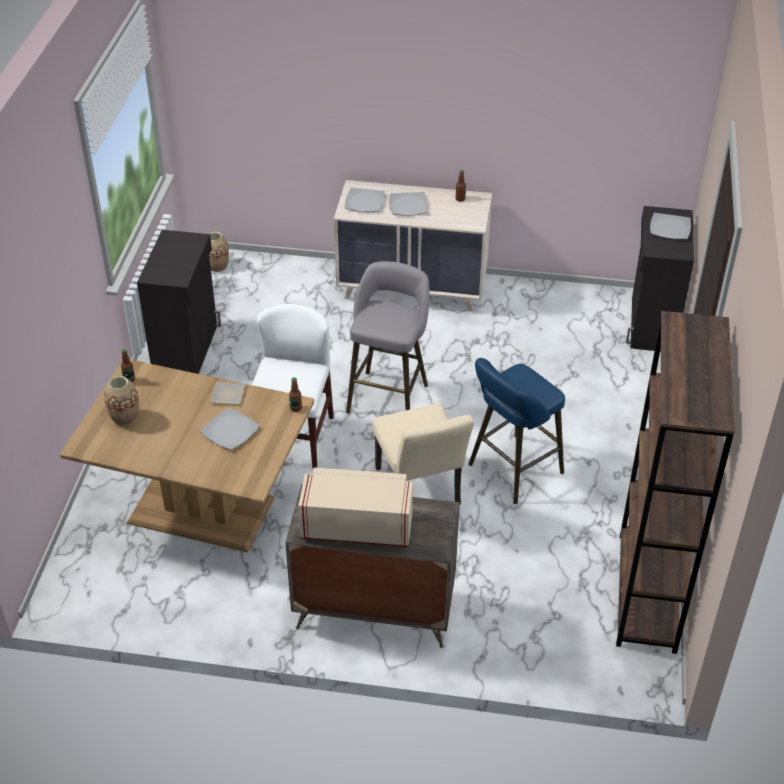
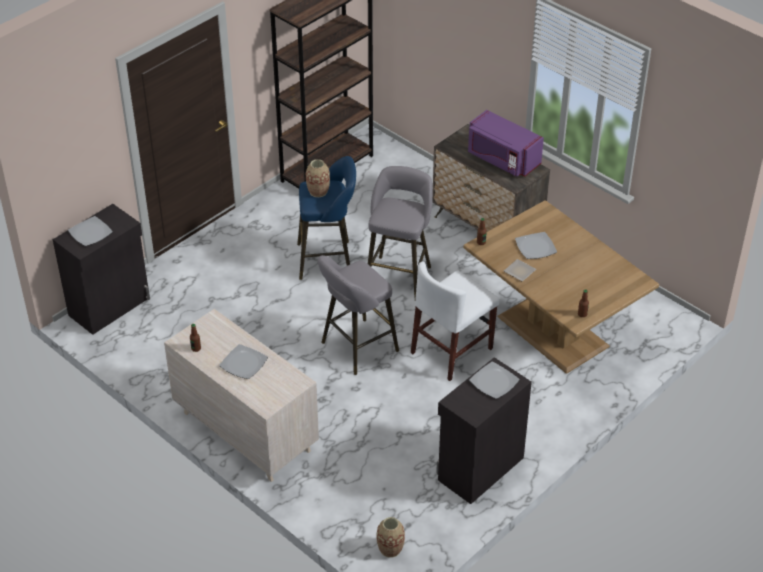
camera: 145 degrees left, 0 degrees up
(125, 417) = (601, 288): vase -> vase (318, 191)
(357, 526) = (502, 159): beige microwave -> purple microwave
(364, 202) = (275, 385): plate -> plate (494, 382)
(420, 492) = (399, 275): beige chair -> grey stool

